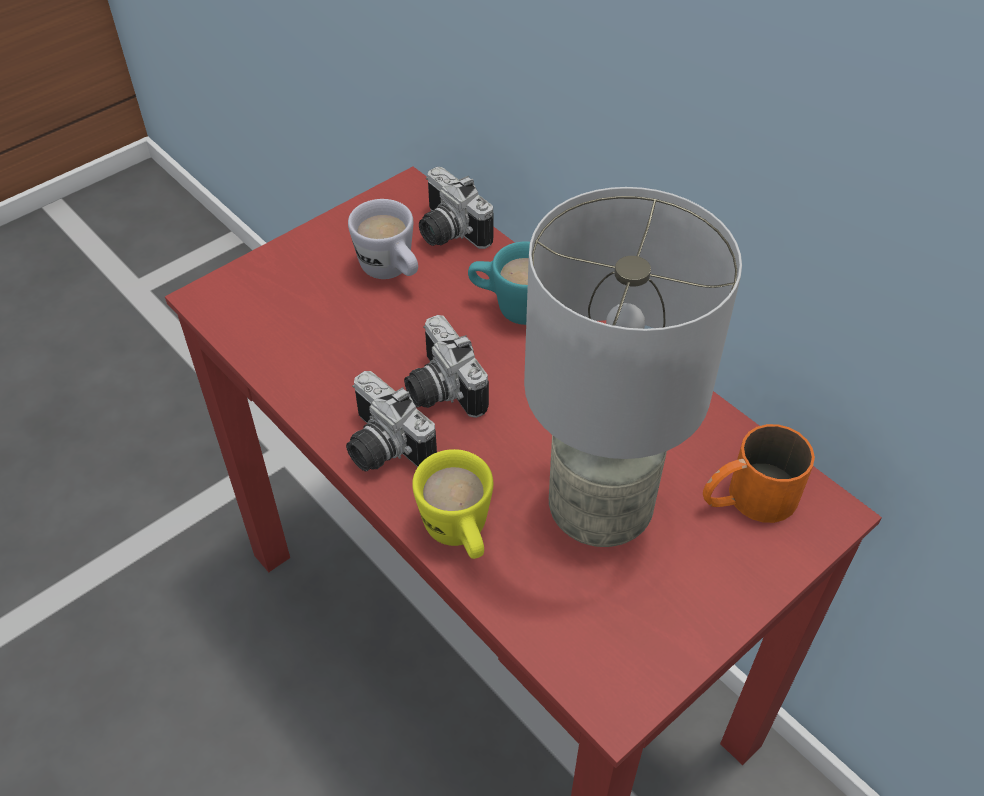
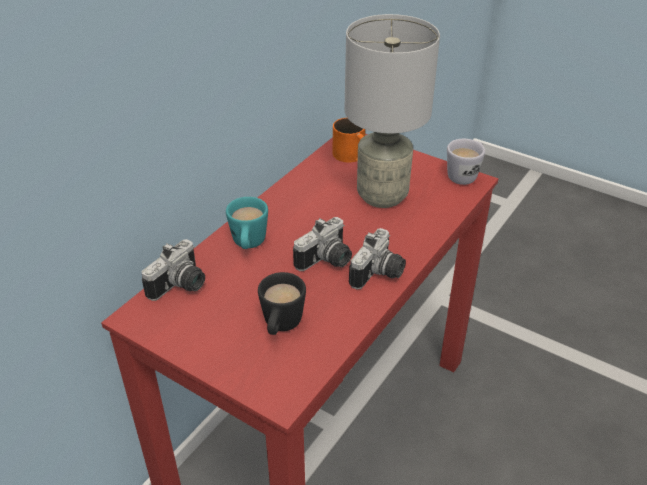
camera: 105 degrees left, 10 degrees down
(325, 315) = (281, 327): none -> black mug
(392, 272) = (229, 304): white mug -> white mug (465, 175)
(460, 536) = (420, 235): yellow mug -> none

